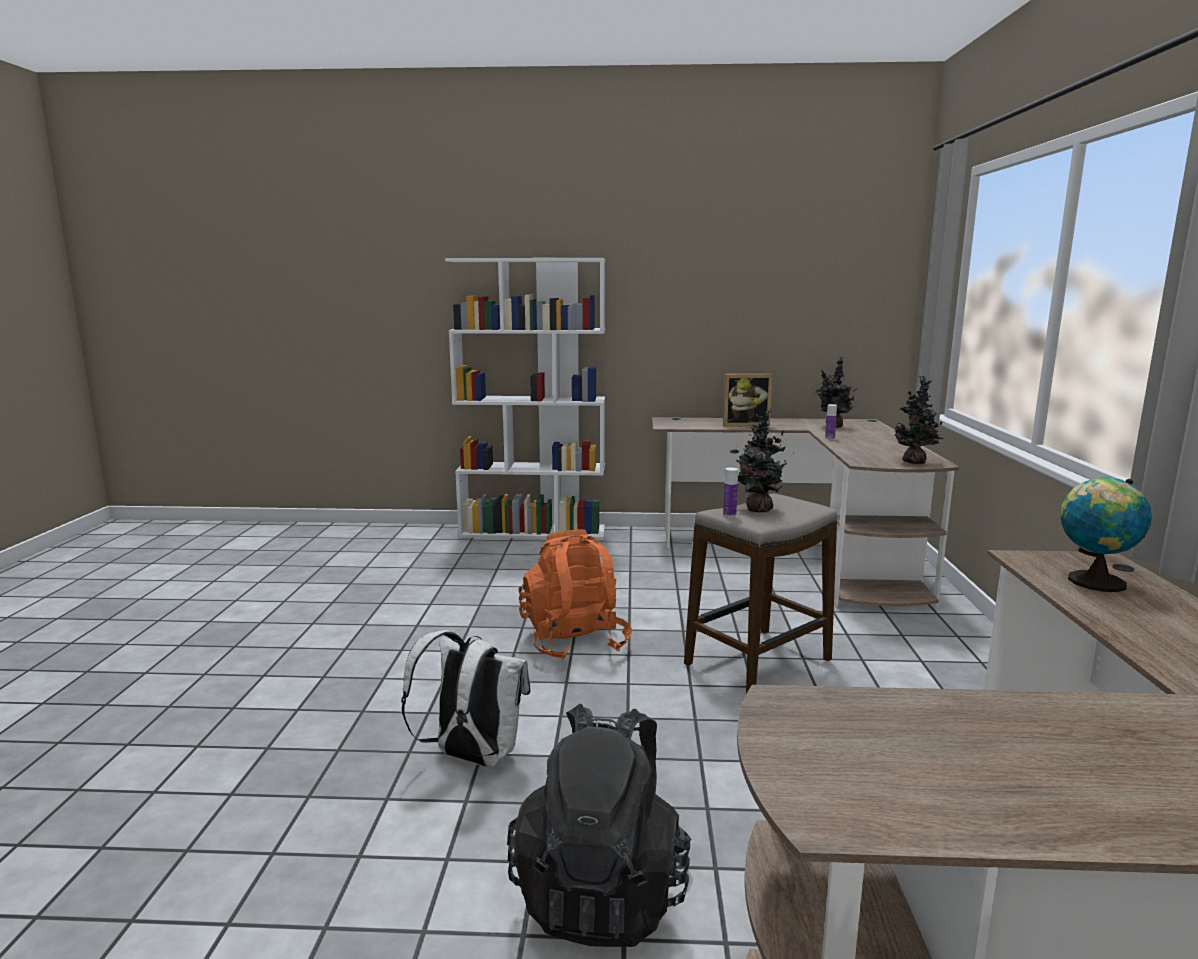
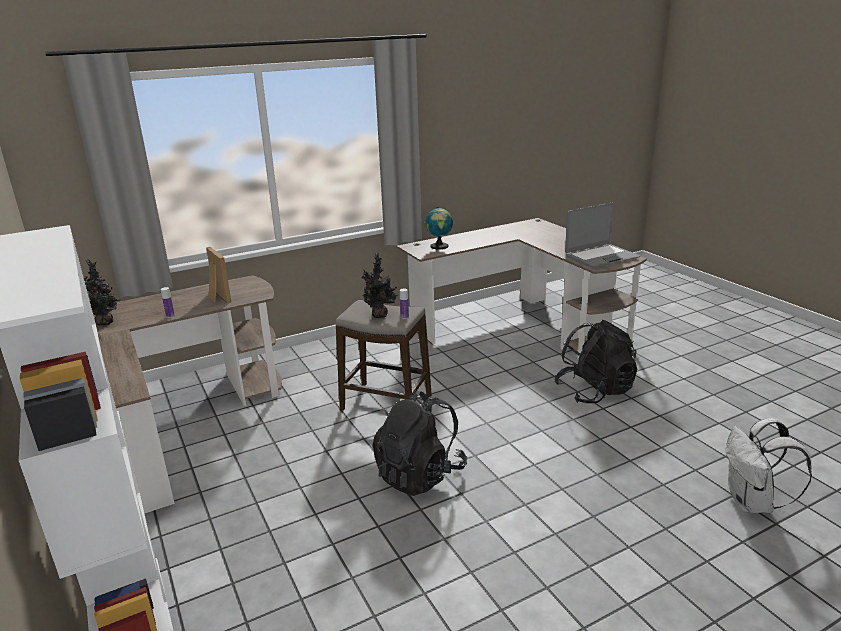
camera: 120 degrees left, 10 degrees up
(472, 757) = (574, 452): white backpack -> white backpack (752, 503)
(574, 641) = (420, 475): orange backpack -> black backpack
(744, 425) = (108, 358): picture frame -> picture frame (217, 297)
(877, 754) = (601, 257): none -> laptop
(915, 462) = (250, 284): potted plant -> none

